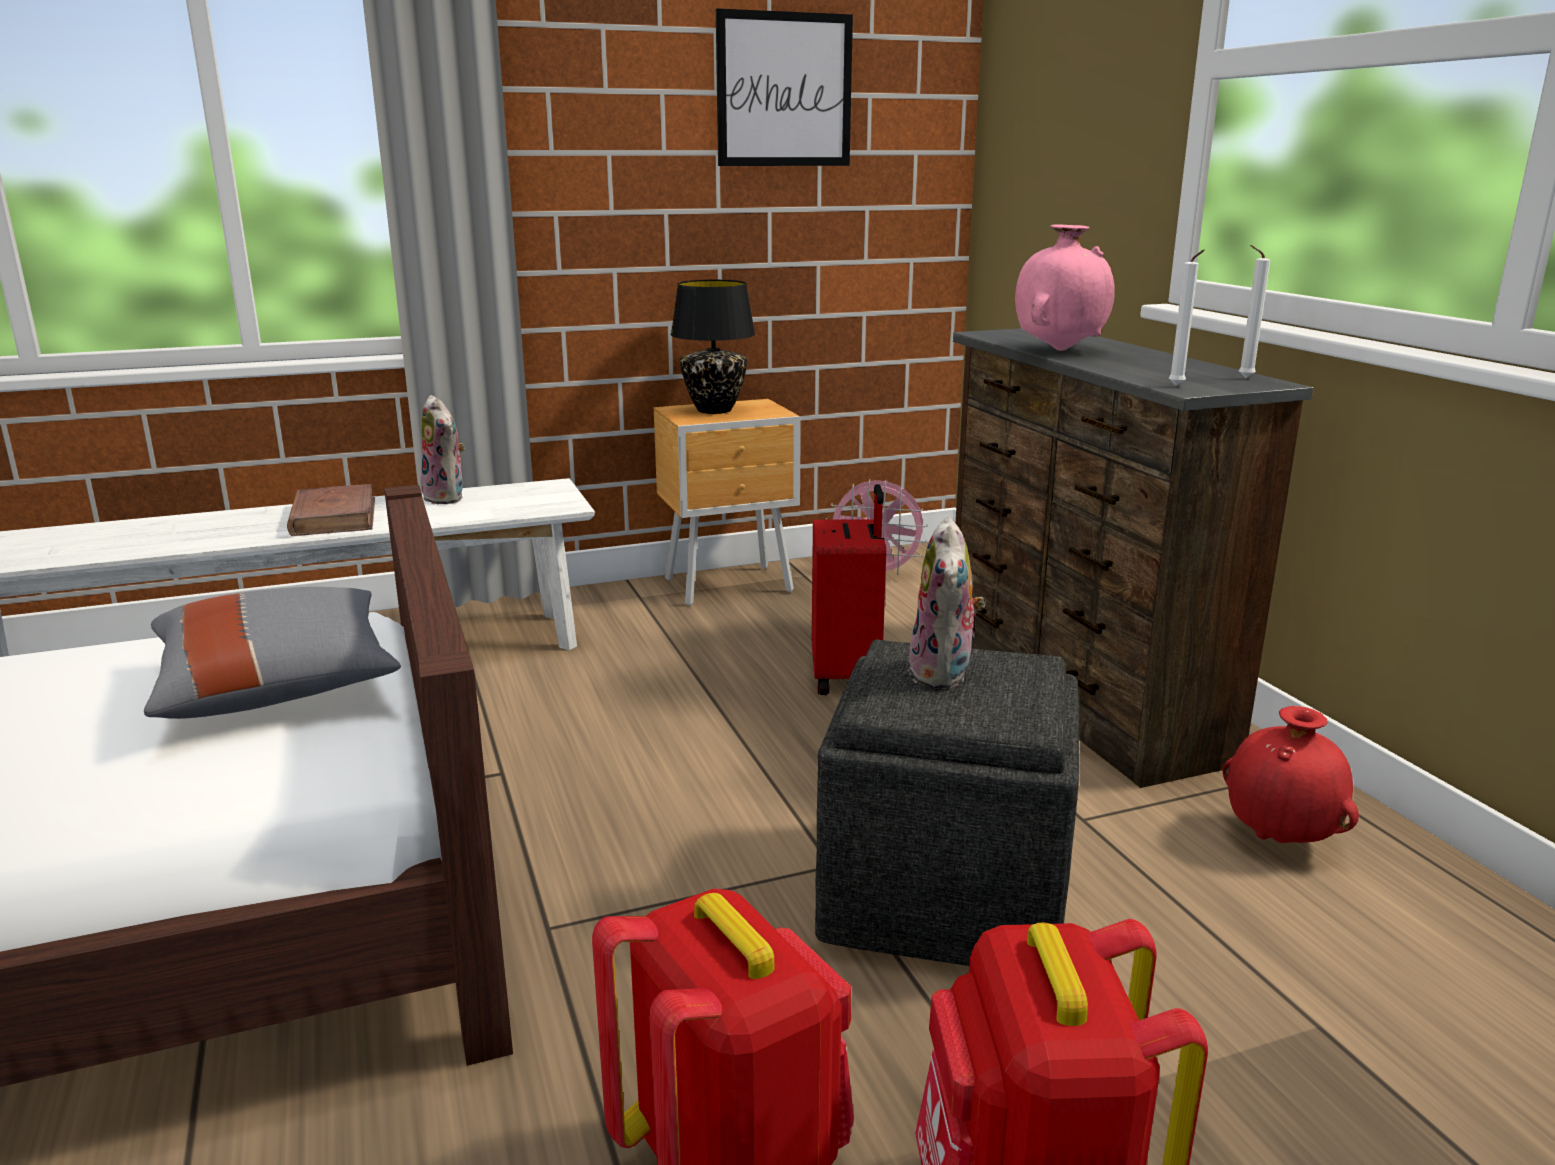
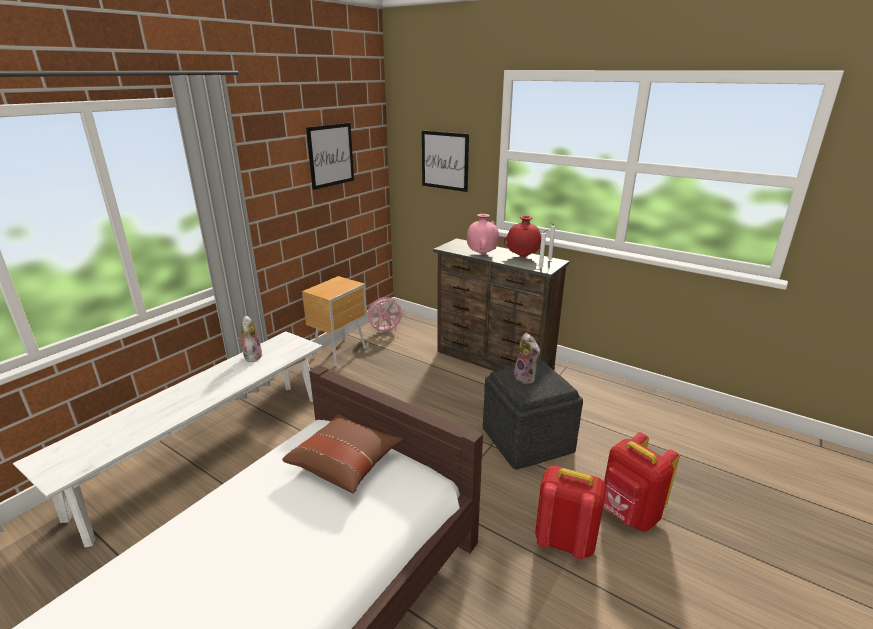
camera: 35 degrees left, 5 degrees up
(277, 688) = (346, 463): grey pillow -> brown pillow
(334, 517) = (217, 381): brown book -> none
(448, 498) = (251, 356): plush toy -> plush toy turned 120 degrees counterclockwise
(715, 410) = (329, 287): black table lamp -> none
(848, 676) = (423, 377): red suitcase -> none
(1078, 113) = (445, 160): none -> picture
(1280, 839) = (581, 389): red vase -> red vase (523, 257)

